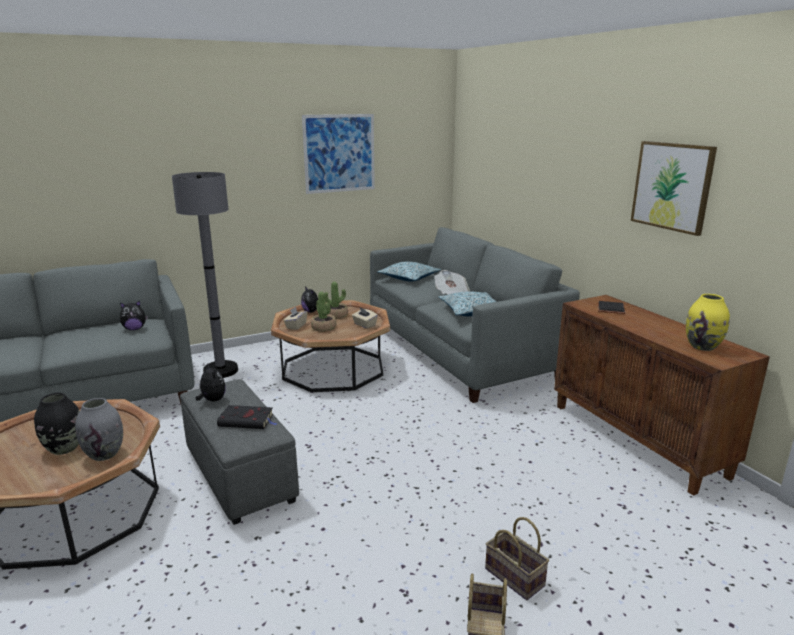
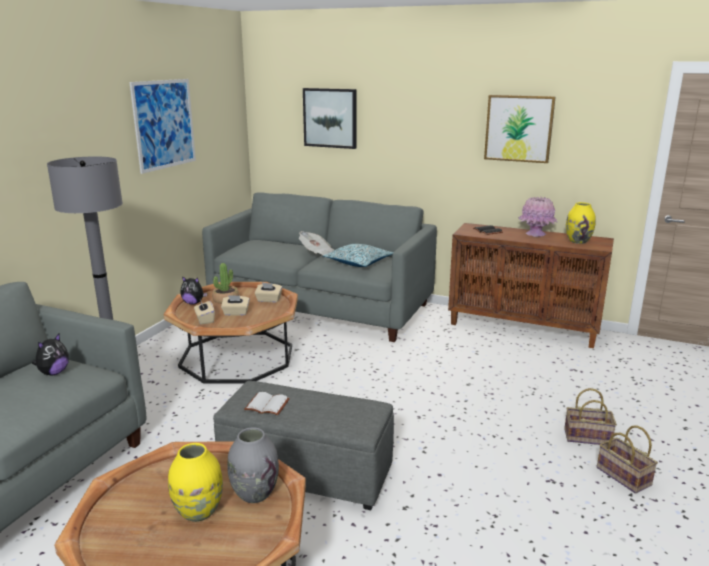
camera: 40 degrees left, 0 degrees up
(64, 448) = (199, 512): black vase -> yellow vase
(212, 400) = (266, 405): plush toy -> white book
(247, 420) = (333, 407): black book -> none
(324, 328) = (236, 313): potted plant -> beige tissue box
(409, 278) = (251, 248): pillow -> none
(508, 159) = (330, 118): none -> picture
(664, 325) = (536, 234): none -> pink vase

